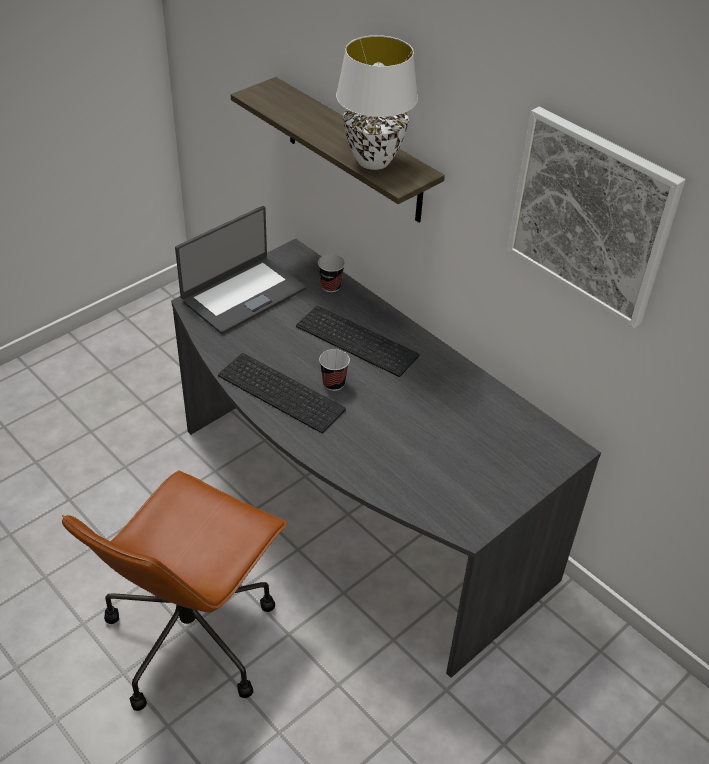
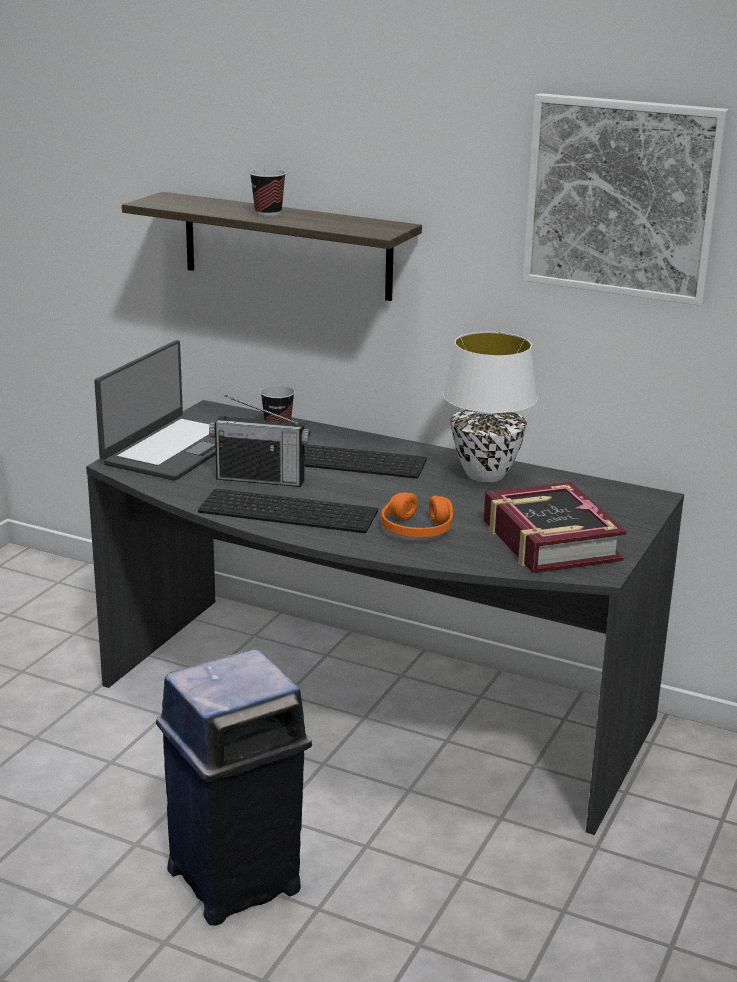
camera: 20 degrees left, 20 degrees down
(192, 634) = (236, 879): brown office chair -> blue trash can
(283, 347) = (261, 479): none -> radio
(333, 383) = (345, 495): cup -> cup (268, 213)
(362, 439) = (416, 529): none -> orange headphones
(374, 162) = (337, 224): white table lamp -> white table lamp (486, 475)
(454, 482) = (549, 541): none -> book

